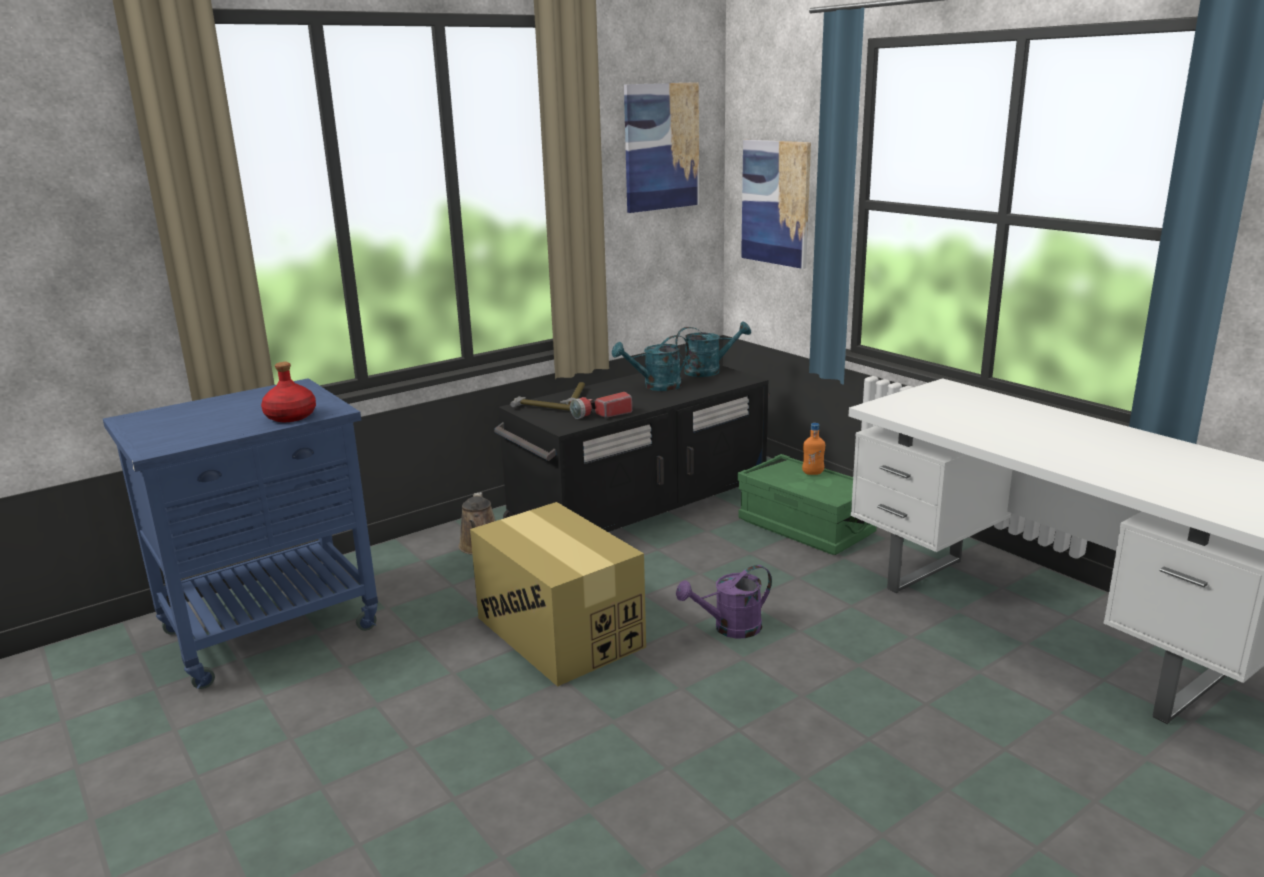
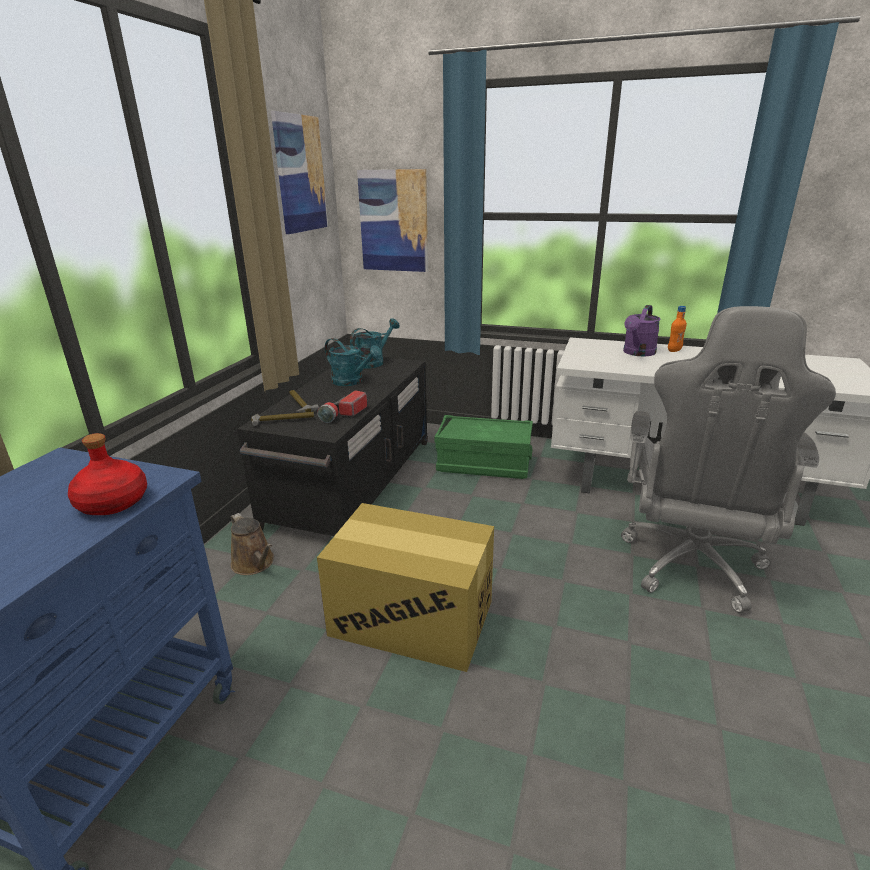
camera: 35 degrees left, 5 degrees up
(656, 386) = (352, 382): turquoise watering can -> turquoise watering can turned 90 degrees counterclockwise
(729, 628) = (528, 560): purple watering can -> purple watering can (637, 353)
(813, 473) = (482, 423): orange bottle -> orange bottle (674, 350)
(927, 695) = (691, 559): none -> grey office chair

